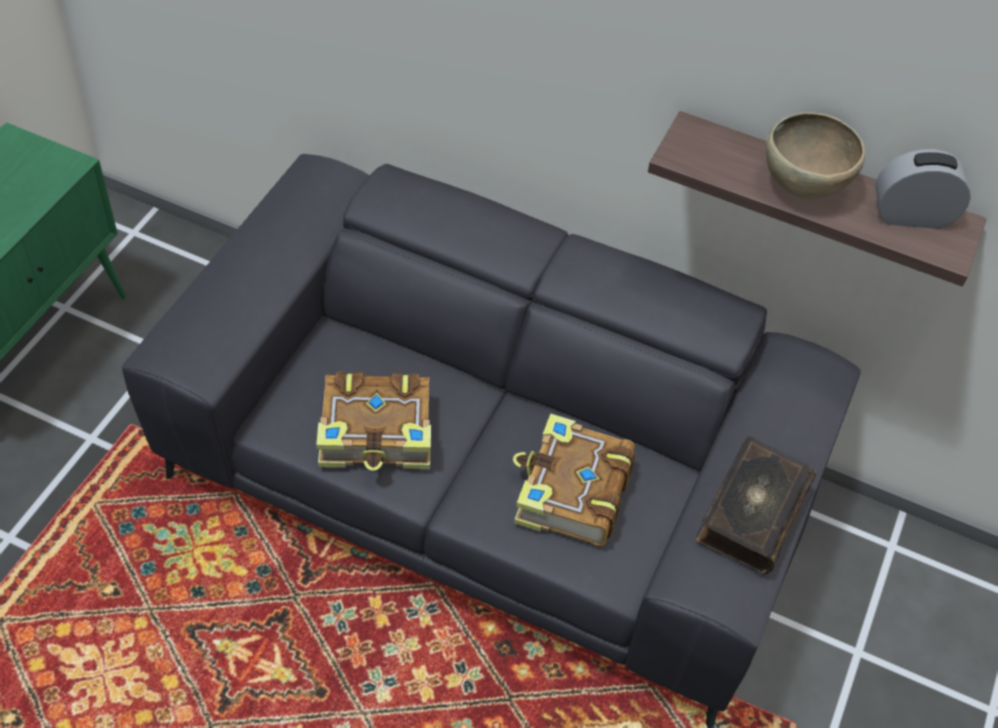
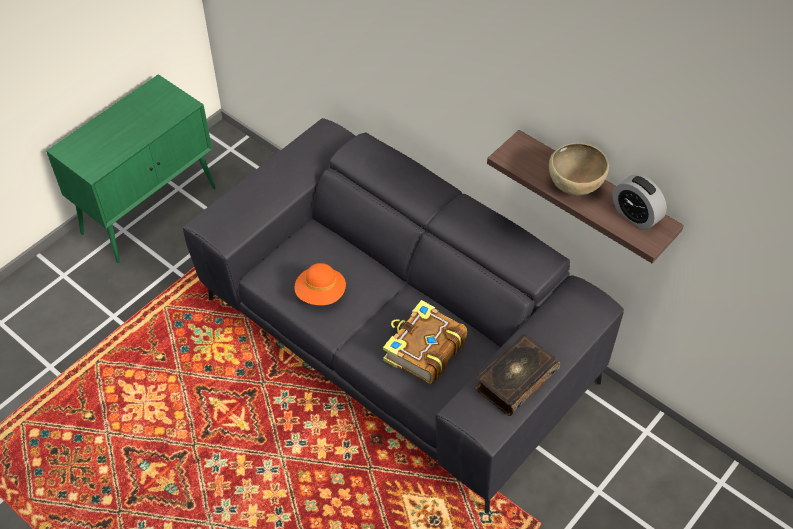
camera: 20 degrees right, 0 degrees up
(378, 434) = (321, 293): book -> orange hat
(911, 216) = (635, 215): alarm clock -> alarm clock turned 150 degrees counterclockwise

